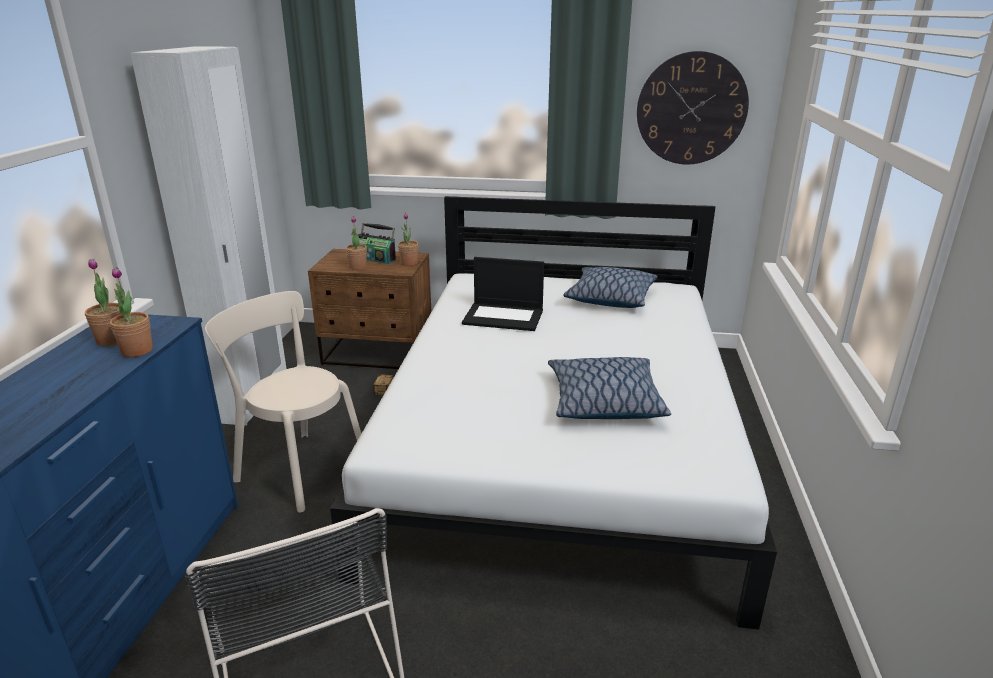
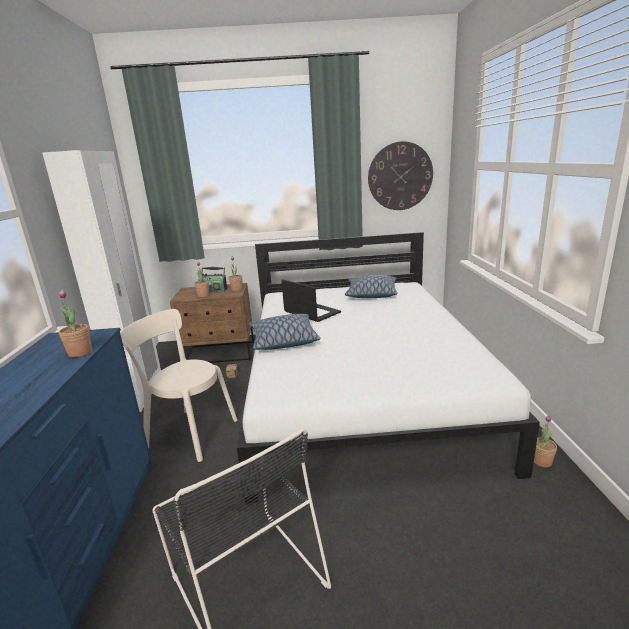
camera: 10 degrees left, 5 degrees down
(112, 340) = (57, 349): potted plant -> potted plant (542, 461)
(504, 317) = (311, 312): laptop -> laptop turned 135 degrees counterclockwise
(603, 401) = (399, 350): pillow -> pillow (283, 340)

